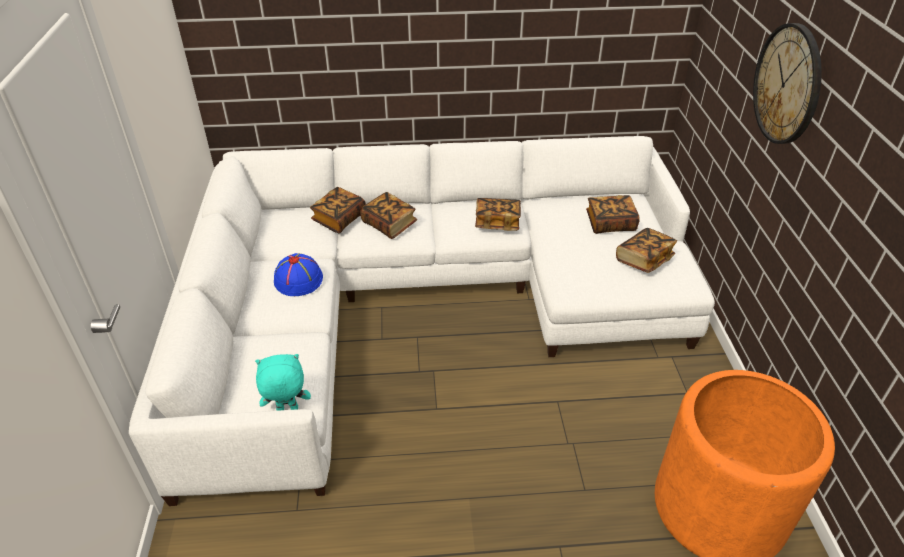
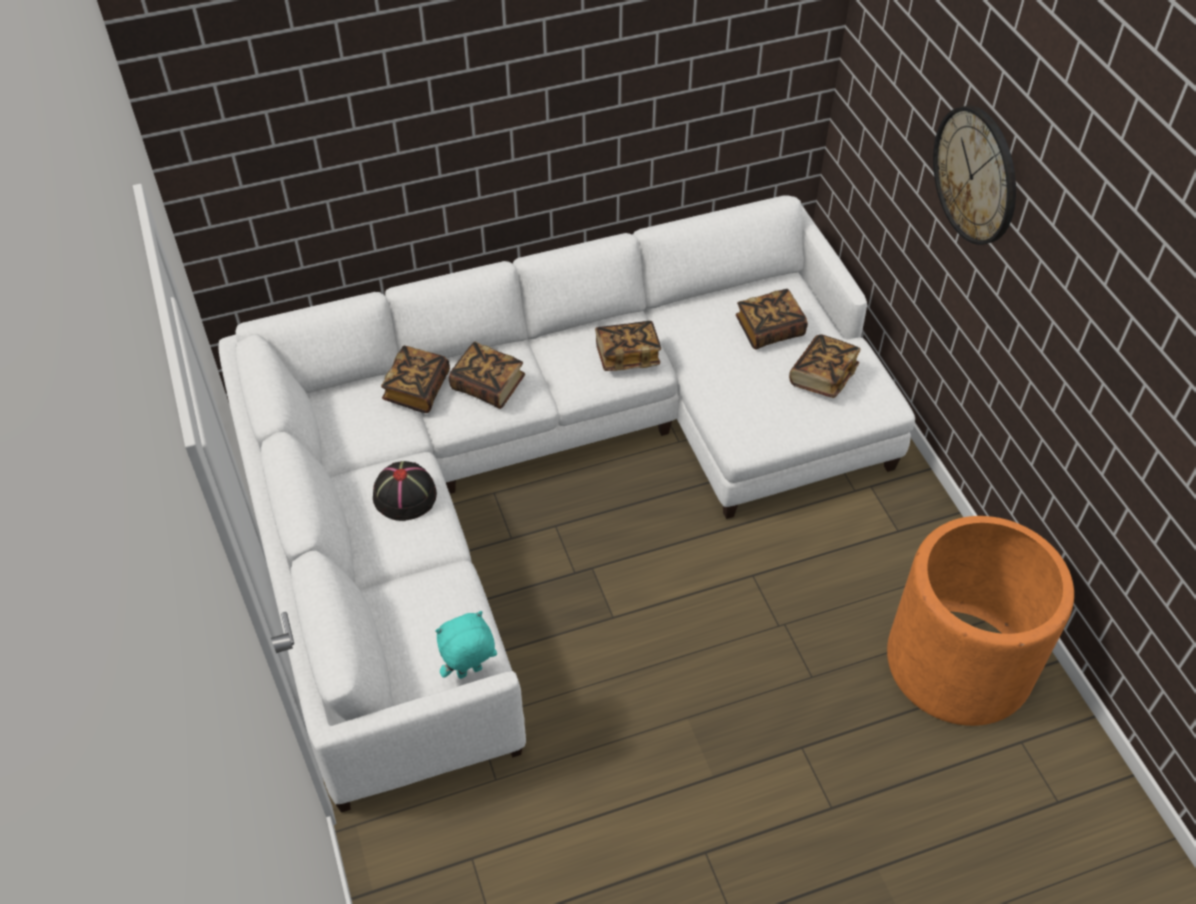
camera: 15 degrees left, 10 degrees up
(299, 280) = (405, 494): blue hat -> black hat

